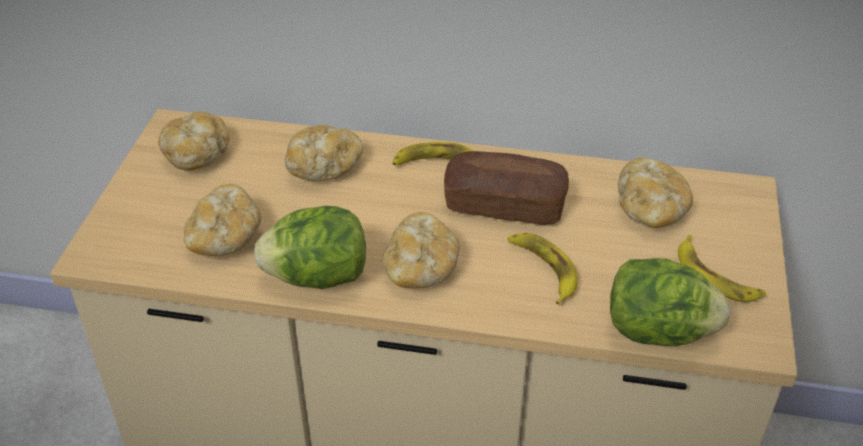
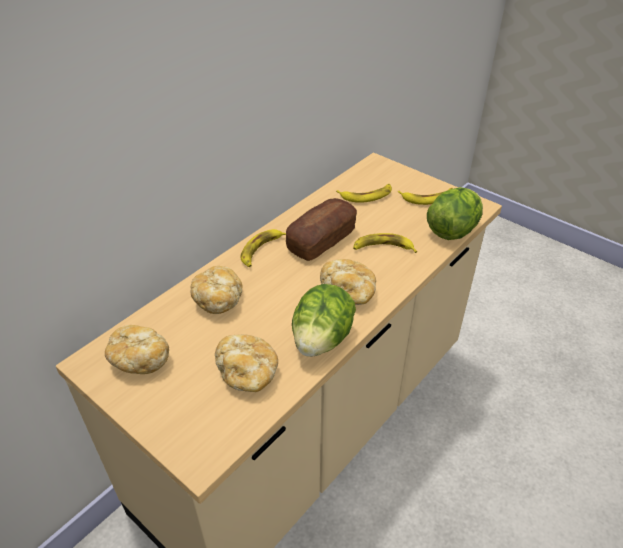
camera: 60 degrees left, 0 degrees up
(650, 210) = (366, 195): bread -> banana

